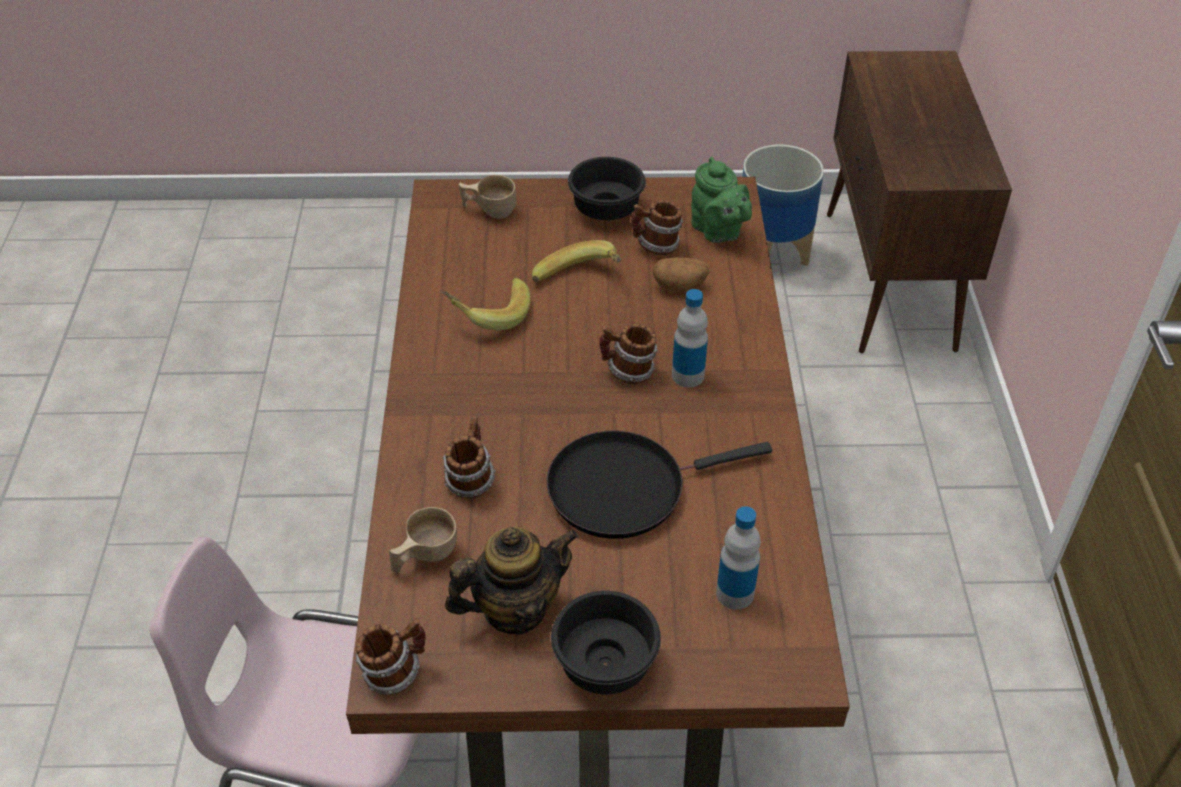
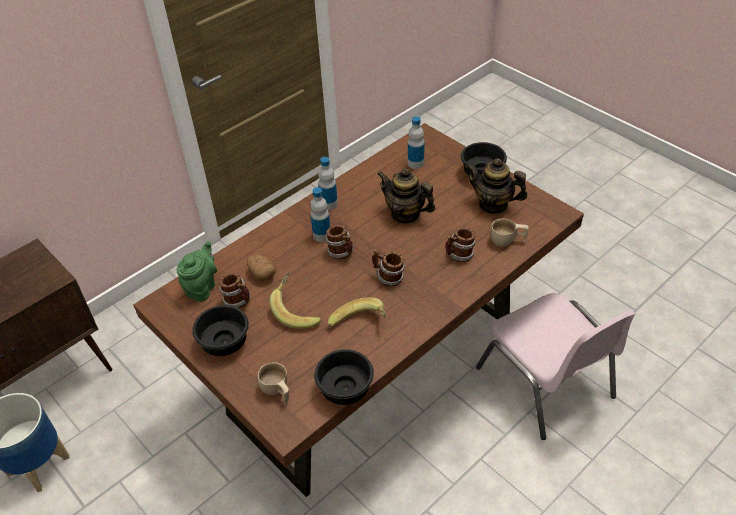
camera: 130 degrees left, 0 degrees up
(395, 672) = (555, 213): mug -> mug (388, 278)
(427, 254) = (344, 388): none -> black bowl
(625, 488) = (405, 214): black frying pan -> teapot
(748, 422) = (329, 204): none -> bottle

